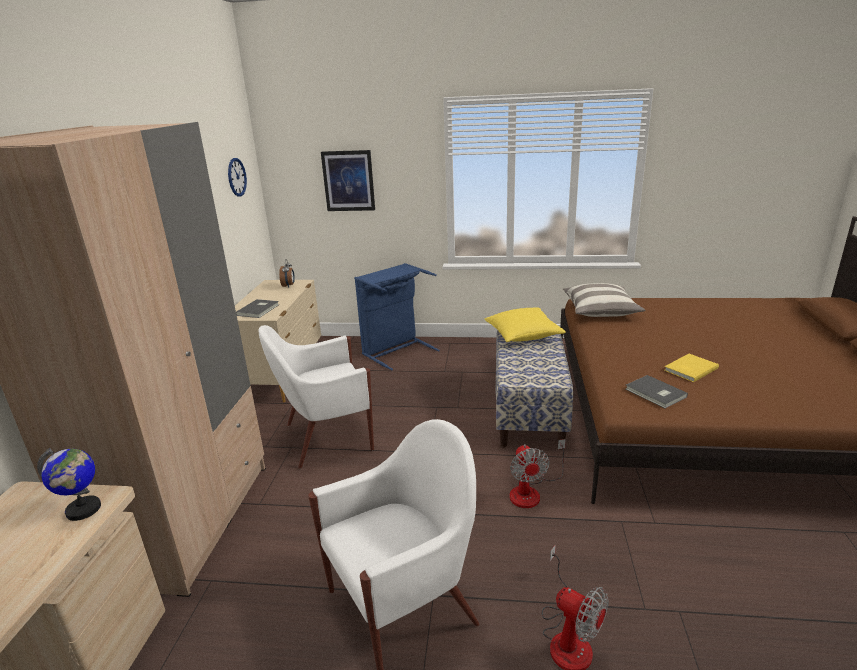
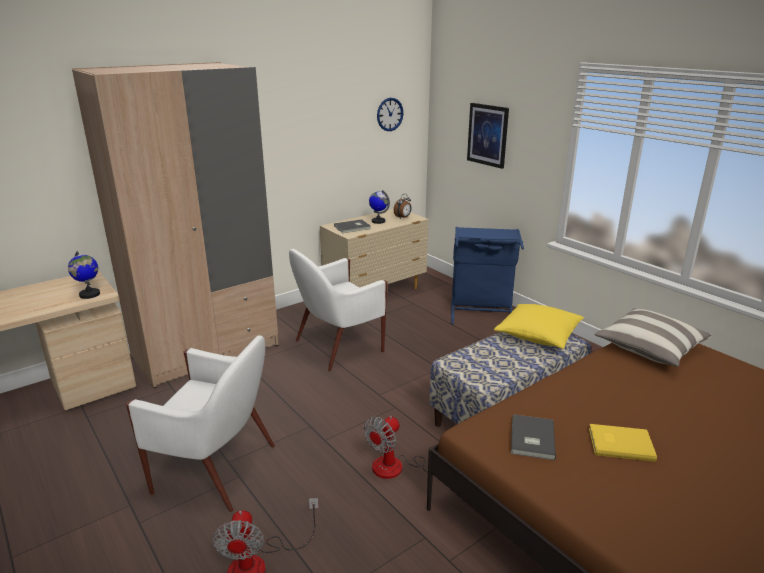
camera: 45 degrees right, 0 degrees up
(272, 296) = (378, 221): none -> globe
(326, 437) = (337, 347): white armchair -> white armchair turned 60 degrees counterclockwise

